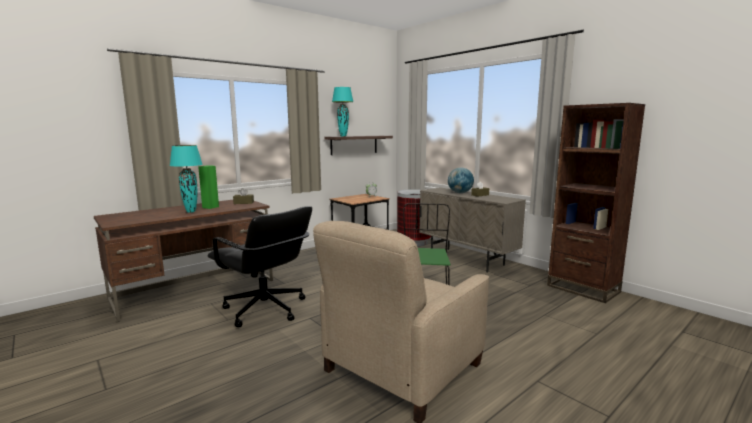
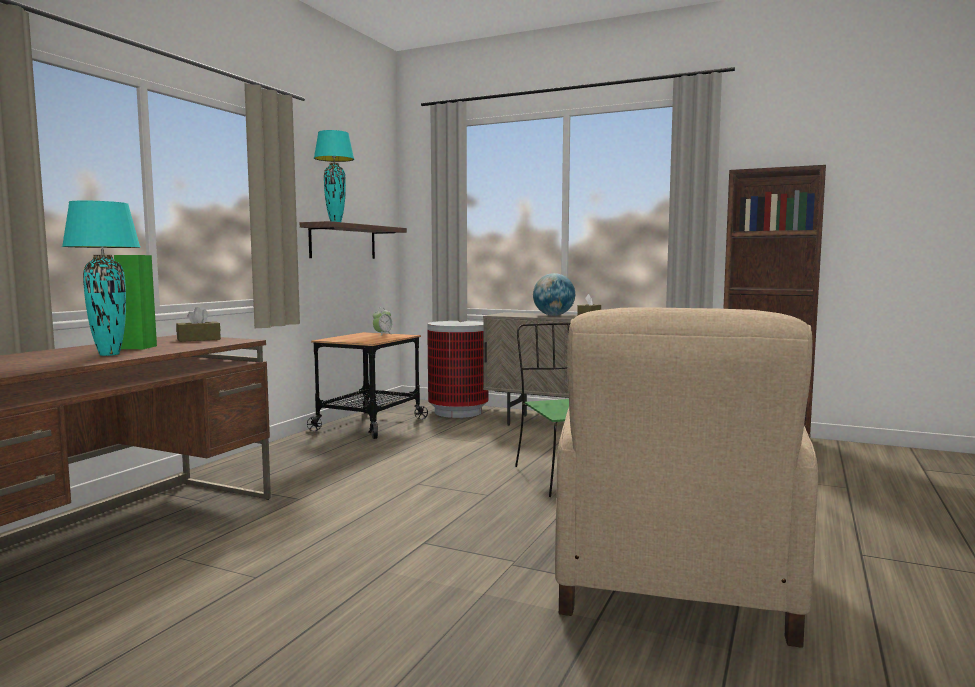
camera: 25 degrees left, 5 degrees down
(265, 310) = (317, 546): black office chair -> none

